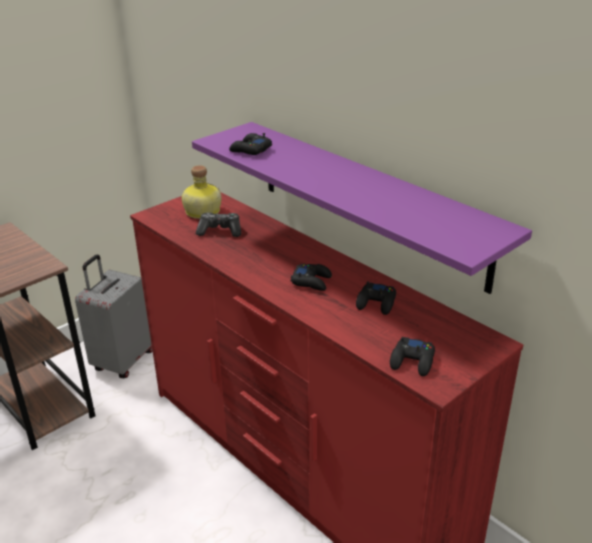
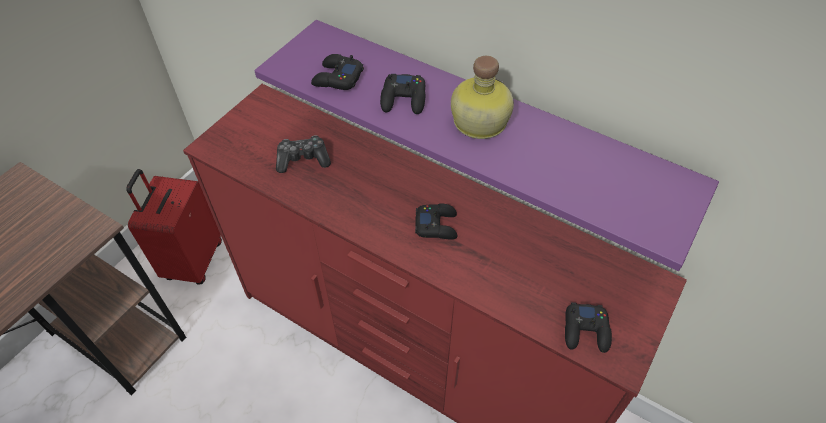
camera: 15 degrees left, 20 degrees up
(122, 361) = (192, 261): grey suitcase -> red suitcase
(201, 212) = (269, 130): bottle -> bottle (478, 122)
(376, 303) = (518, 247): black game controller -> black game controller (404, 99)

